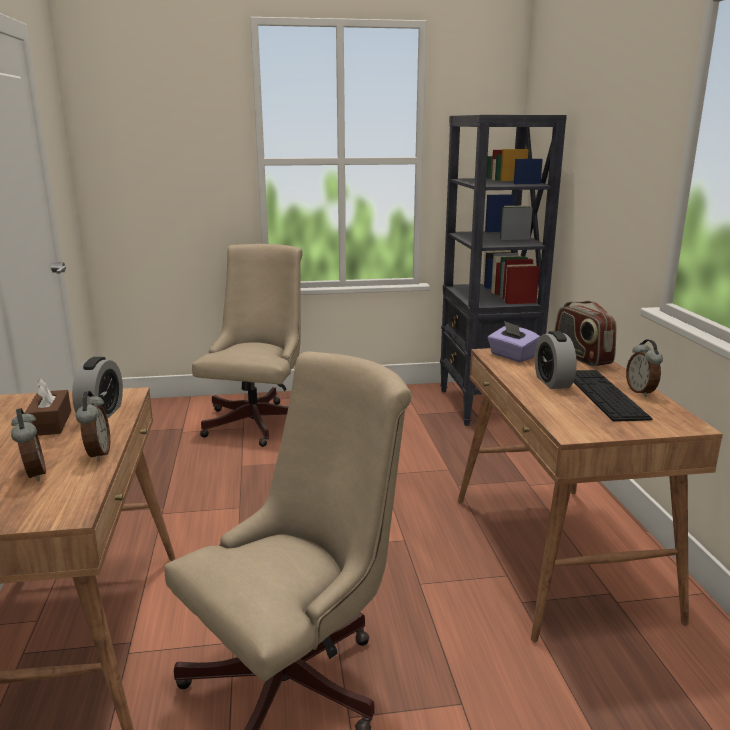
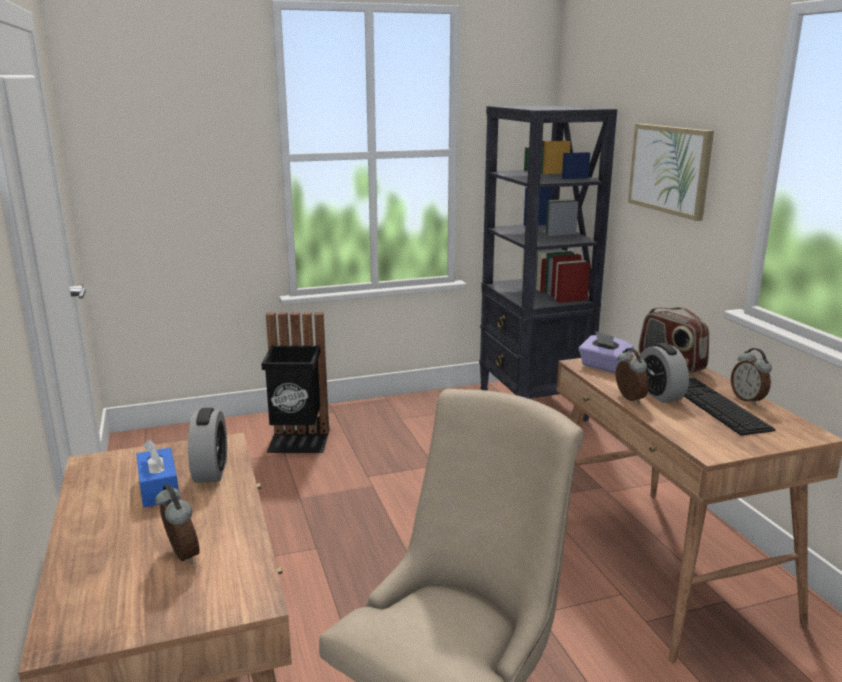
camera: 10 degrees left, 0 degrees up
(50, 423) = (159, 488): brown tissue box -> blue tissue box
(97, 454) = (238, 523): alarm clock -> alarm clock (628, 399)
(259, 420) = (298, 443): beige office chair -> black trash can
(606, 171) = (670, 169): none -> picture

